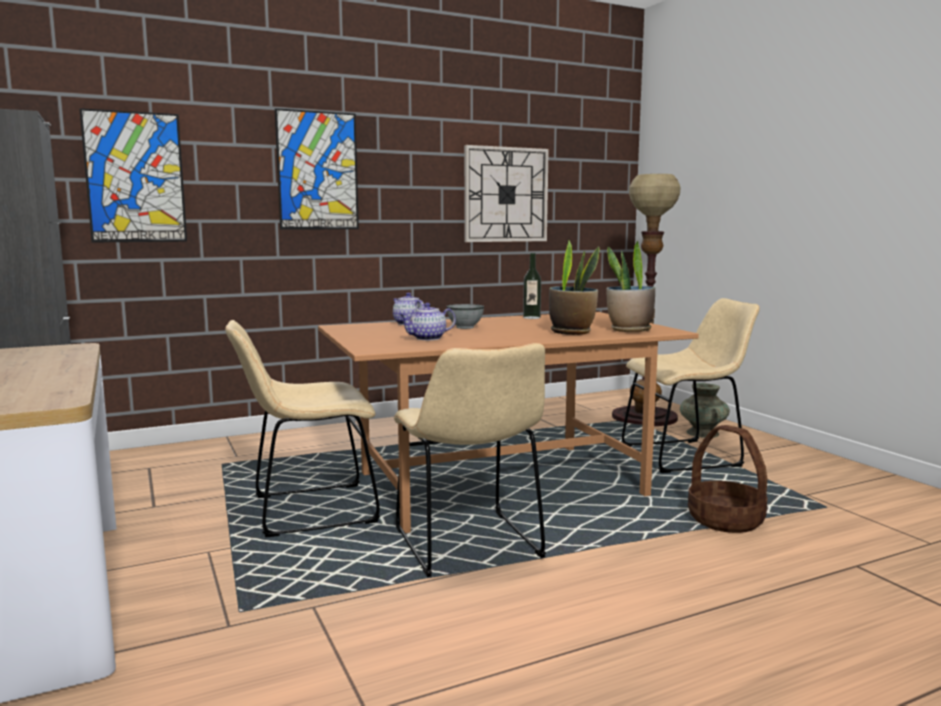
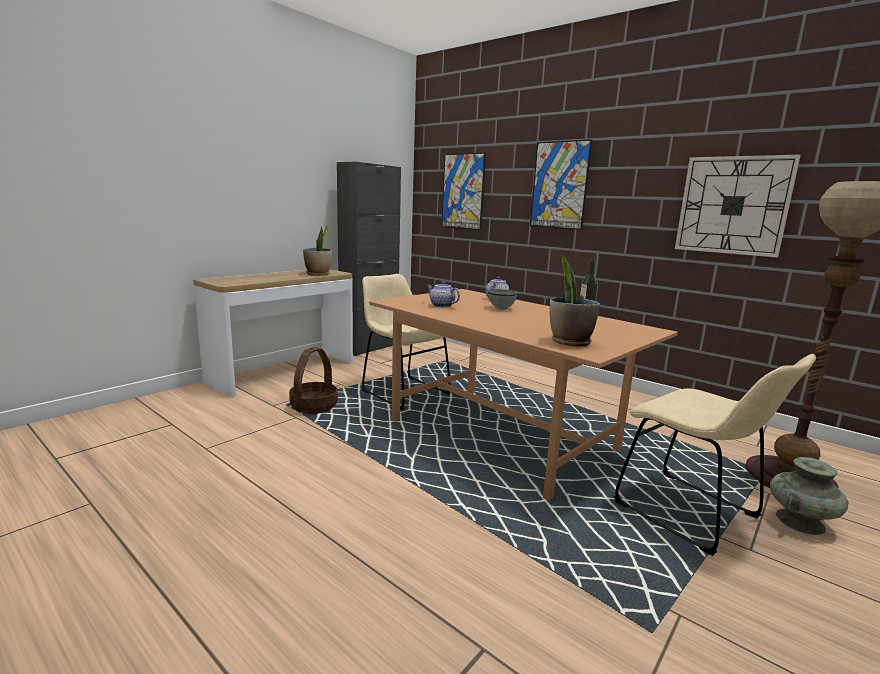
camera: 65 degrees right, 5 degrees up
(470, 546) = (388, 441): beige chair -> none
(571, 332) = (526, 329): potted plant -> potted plant (318, 274)
(724, 520) = (529, 548): basket -> basket (314, 406)

